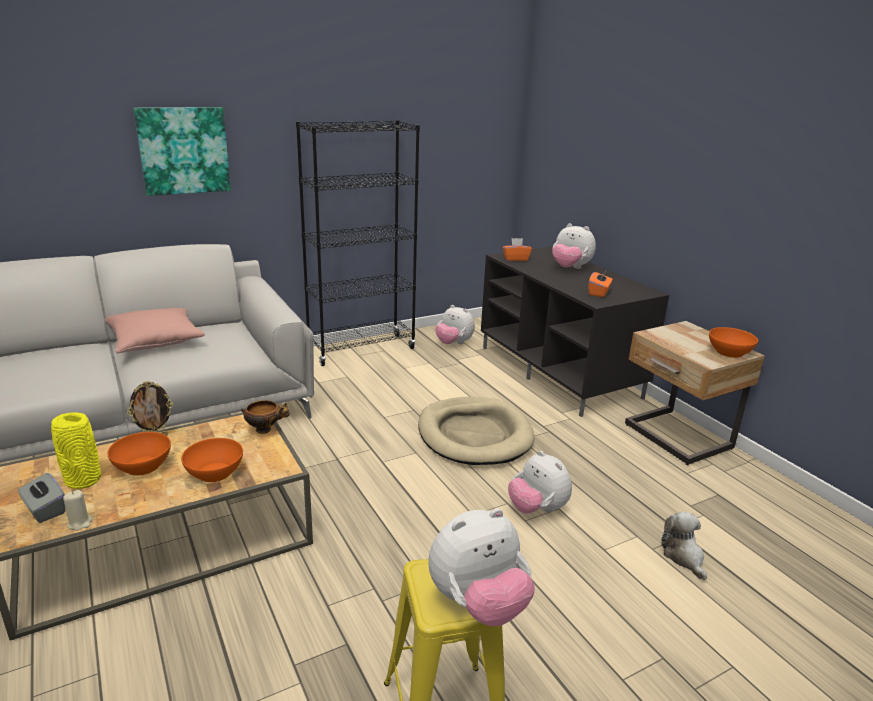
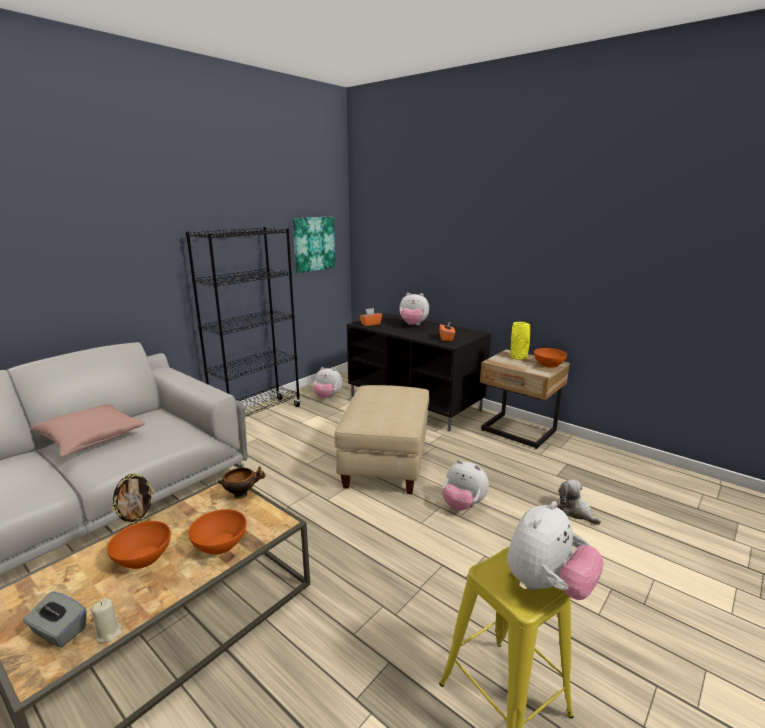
camera: 20 degrees left, 5 degrees down
(84, 480) = (87, 589): yellow vase -> yellow vase (519, 357)
(184, 150) = (87, 262): picture -> picture (313, 244)
(474, 435) = (384, 461): beige dog bed -> beige ottoman

